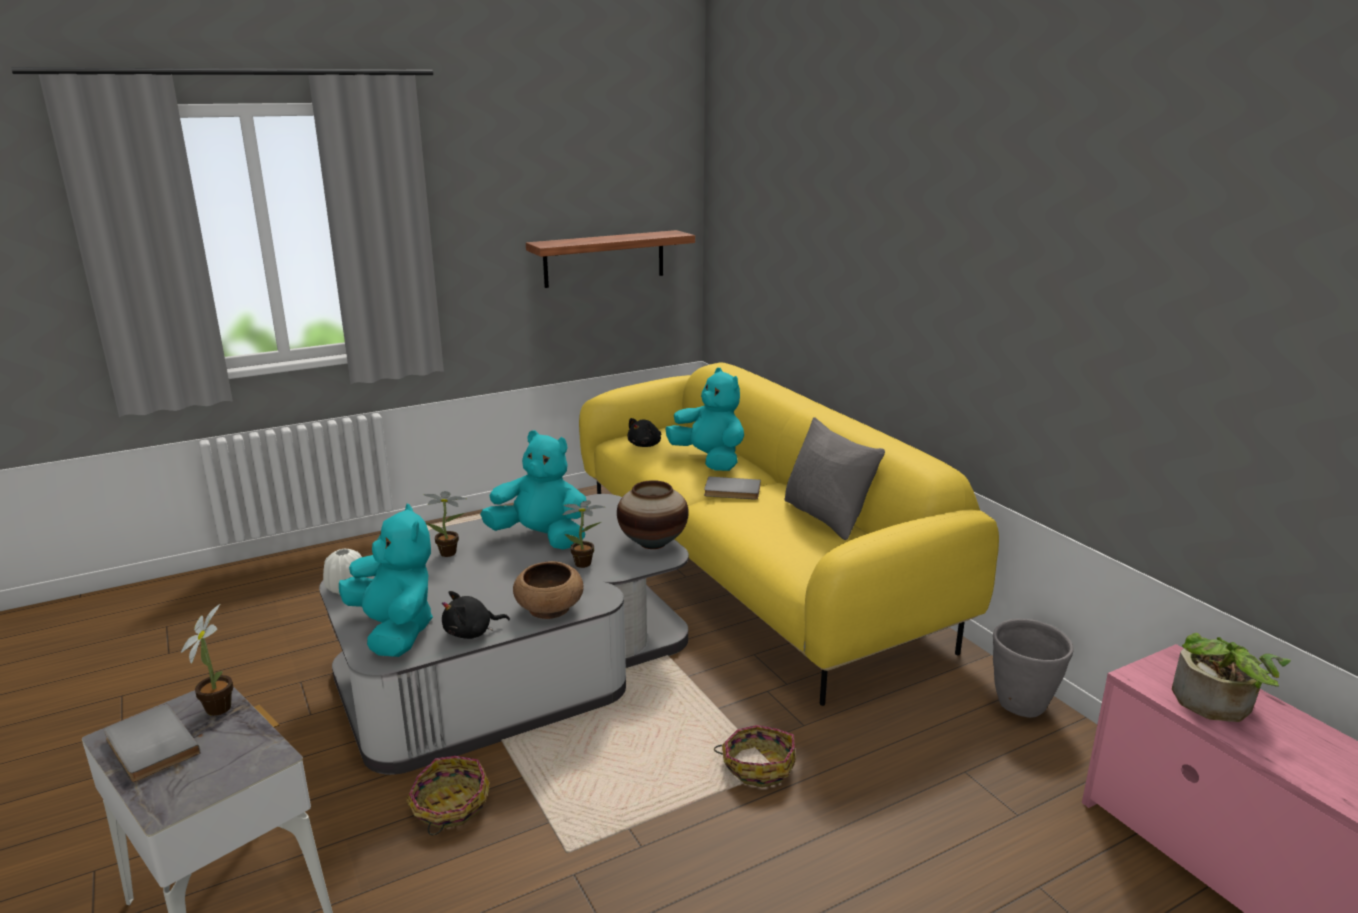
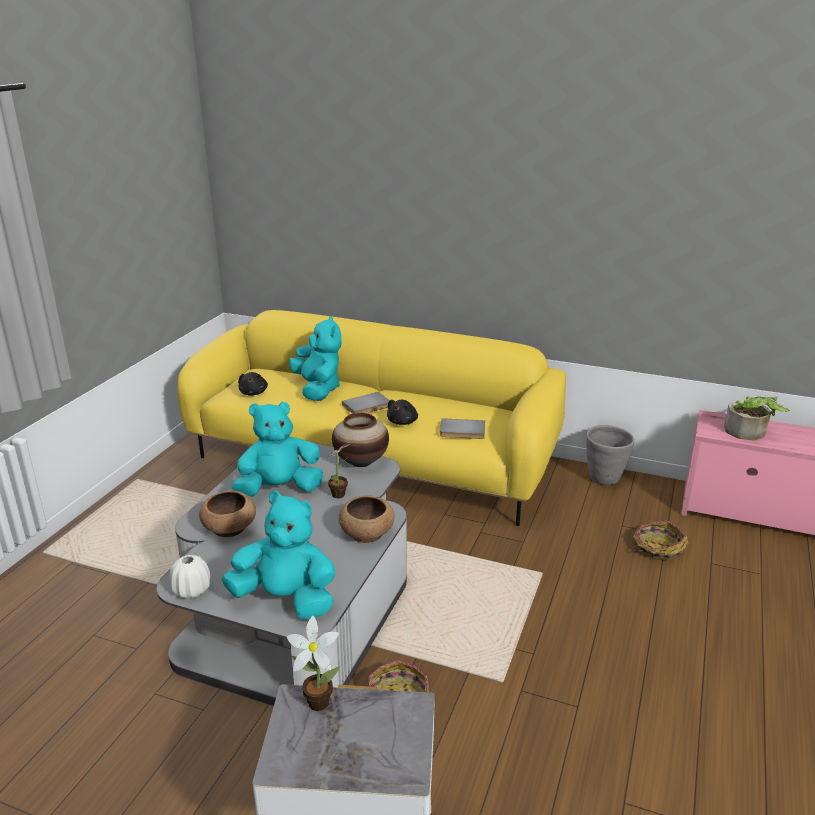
camera: 40 degrees left, 5 degrees up
(148, 747) = (319, 755): grey book -> grey book (462, 431)
(451, 553) = (230, 529): potted plant -> brown bowl
(471, 632) = (342, 573): black plush toy -> black plush toy (403, 422)
(604, 258) = (156, 241): shelf -> none
(709, 460) = (318, 389): turquoise plush toy -> turquoise plush toy turned 60 degrees clockwise
(758, 765) = (531, 576): basket -> basket (657, 548)
(827, 517) = (449, 403): grey pillow -> none

